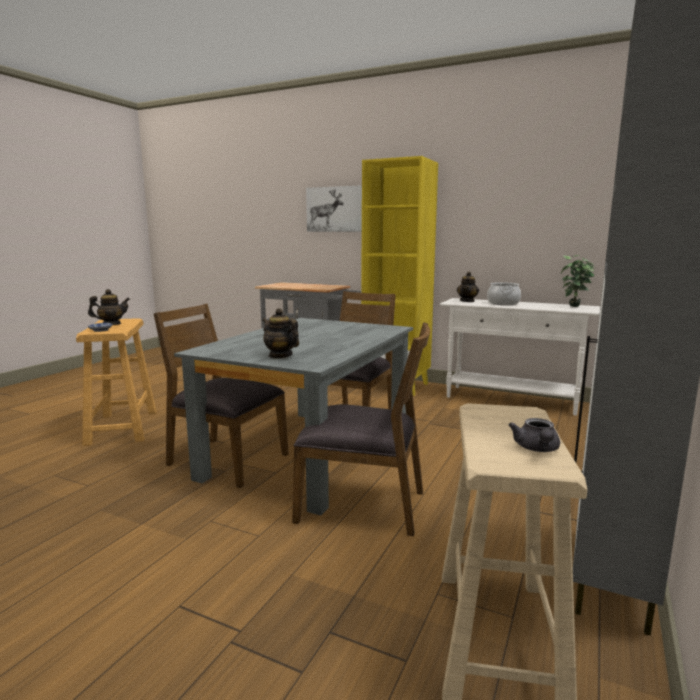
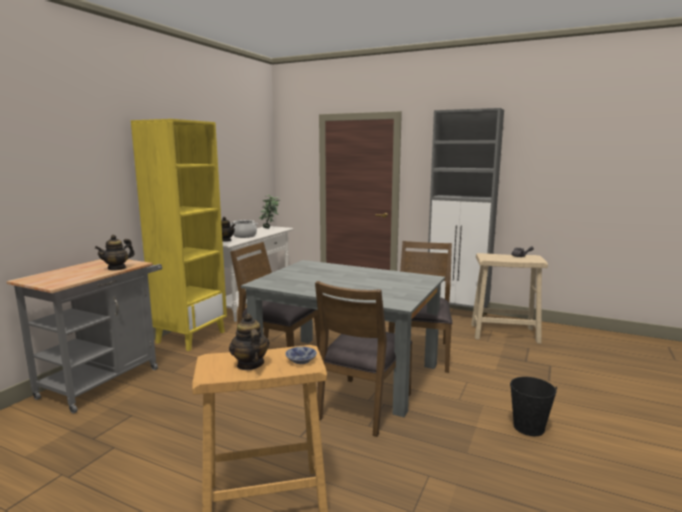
camera: 90 degrees left, 0 degrees up
(108, 568) = (528, 427): none -> black bucket
(280, 355) = (408, 284): teapot -> teapot (117, 268)
(336, 209) = (76, 167): picture -> none

